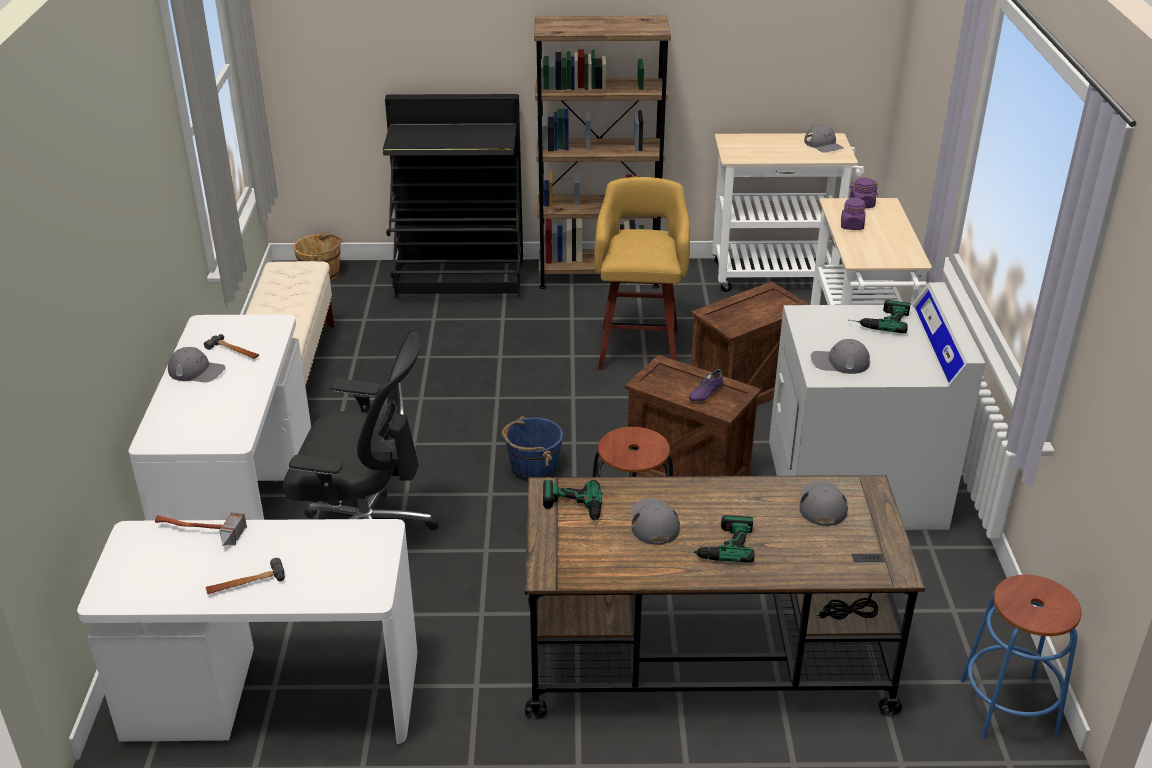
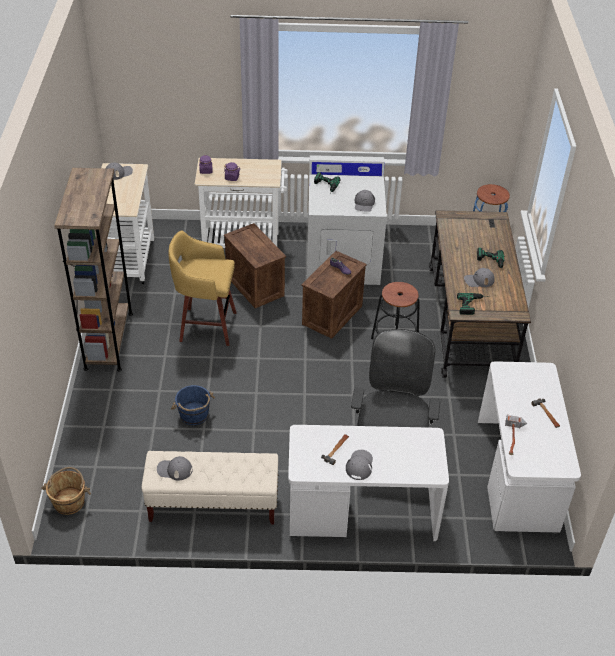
camera: 90 degrees left, 10 degrees up
(459, 283) = (104, 415): black shoe rack -> none
(533, 467) = (328, 376): blue bucket -> blue bucket (194, 415)
(822, 505) = (459, 230): grey cap -> grey cap (174, 470)

